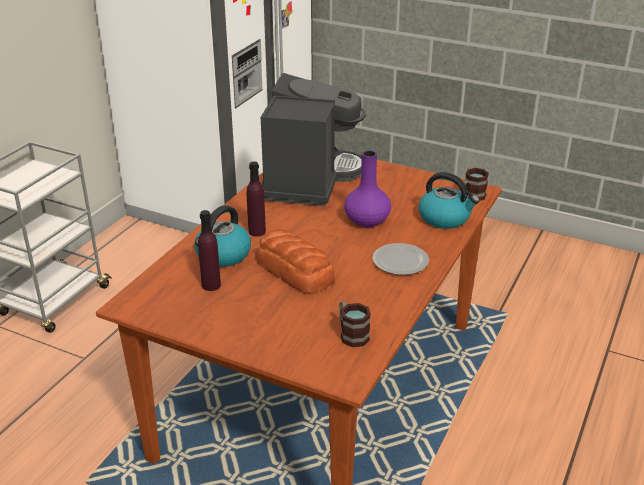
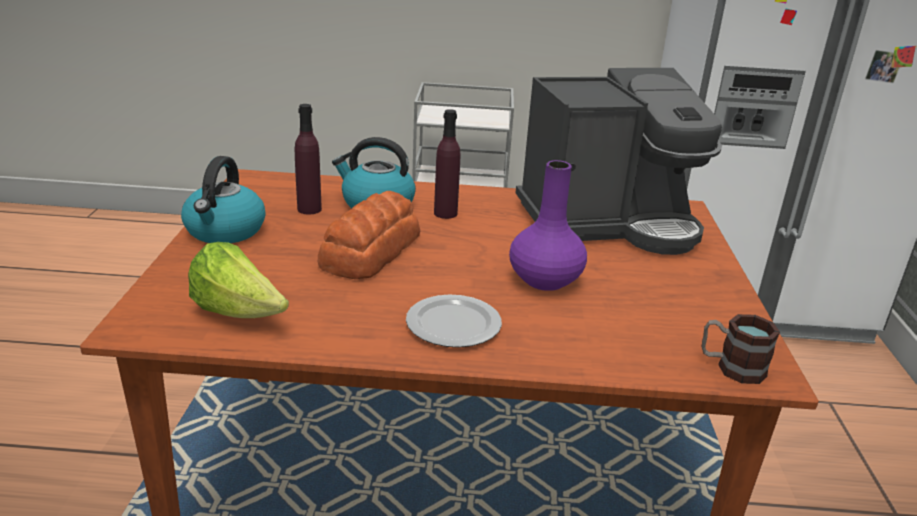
camera: 65 degrees right, 5 degrees down
(351, 334) = (238, 313): mug -> lettuce
(445, 218) = (626, 348): kettle -> kettle (225, 231)

